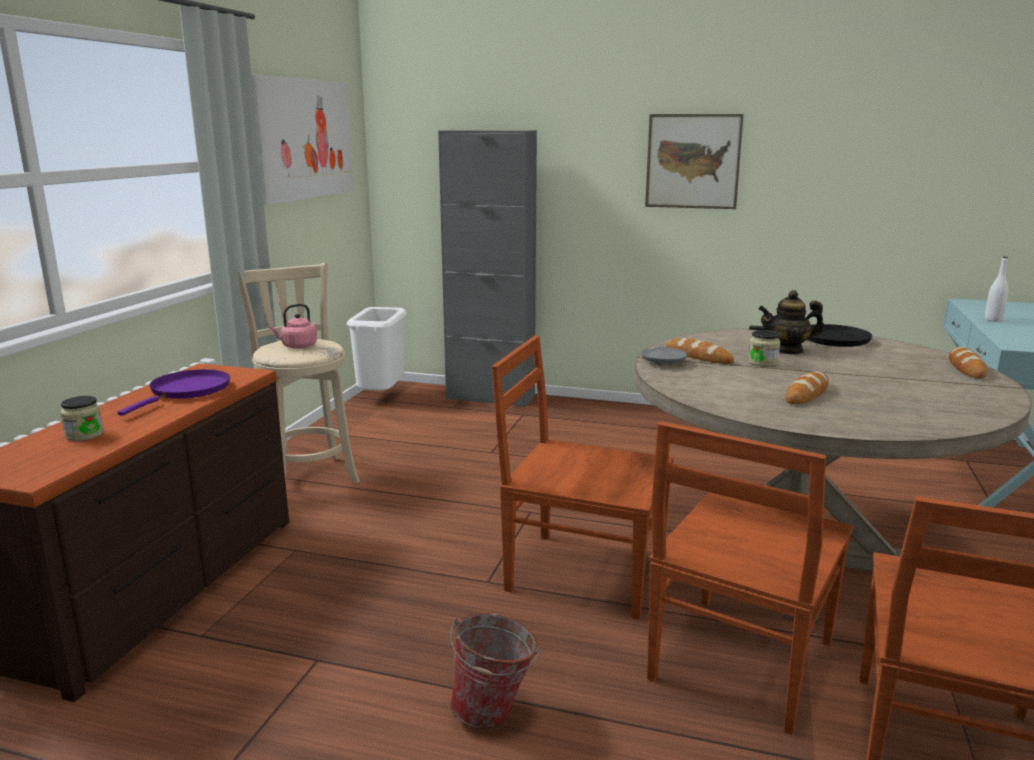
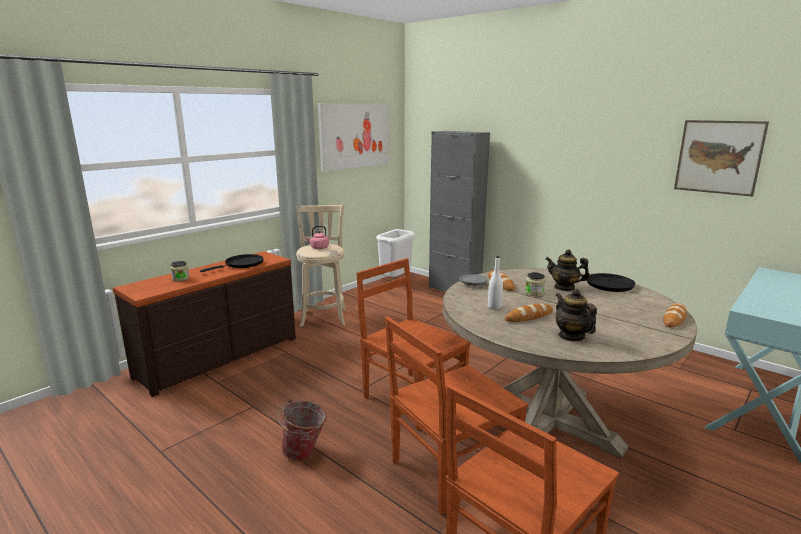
camera: 25 degrees right, 0 degrees up
(187, 391) = (242, 264): purple frying pan -> black frying pan
(693, 161) = (582, 155): picture -> picture (718, 157)
(897, 409) = (571, 336): none -> teapot
(993, 320) = (766, 288): white bottle -> white bottle (494, 307)

